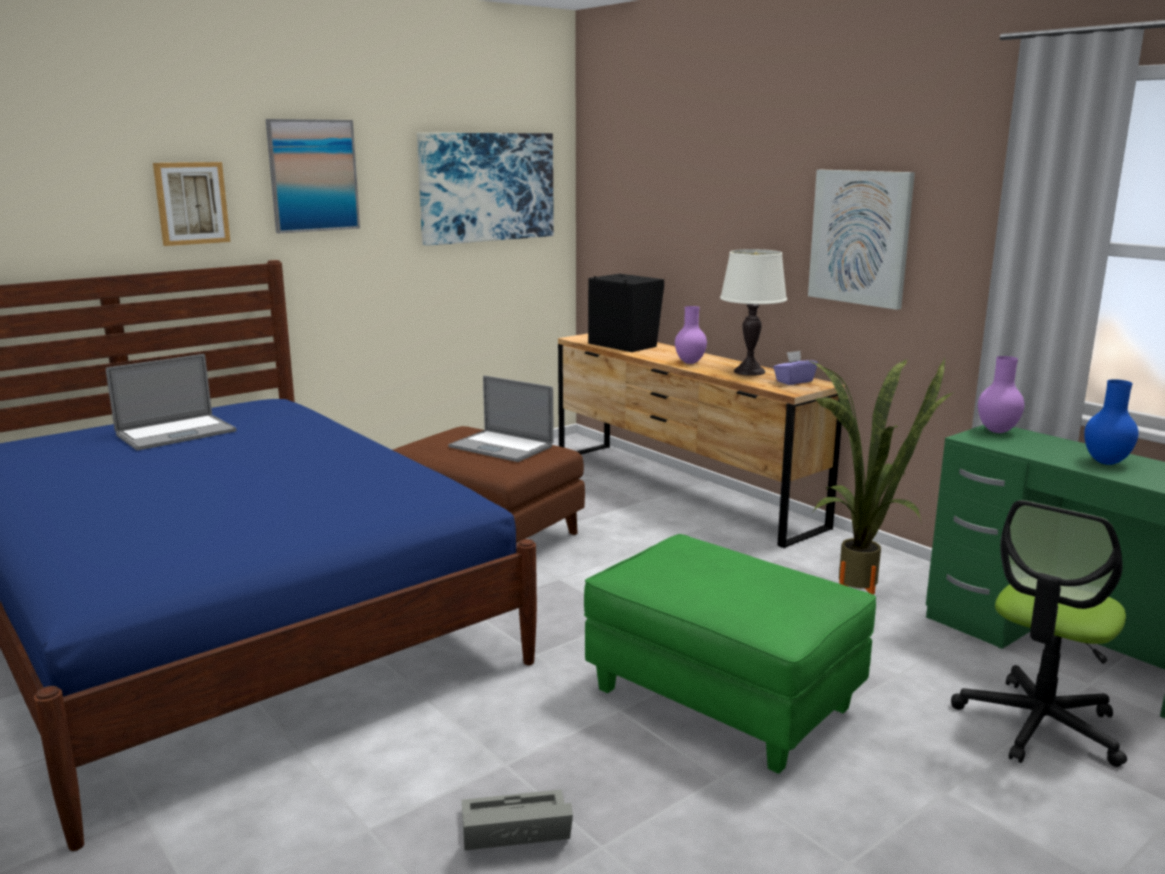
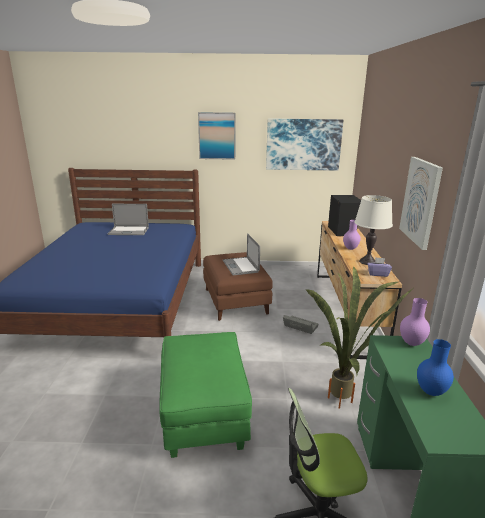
camera: 40 degrees right, 5 degrees up
(191, 203) = (167, 144): picture -> none
(512, 832) = (70, 419): grey storage box -> grey storage box (299, 327)

